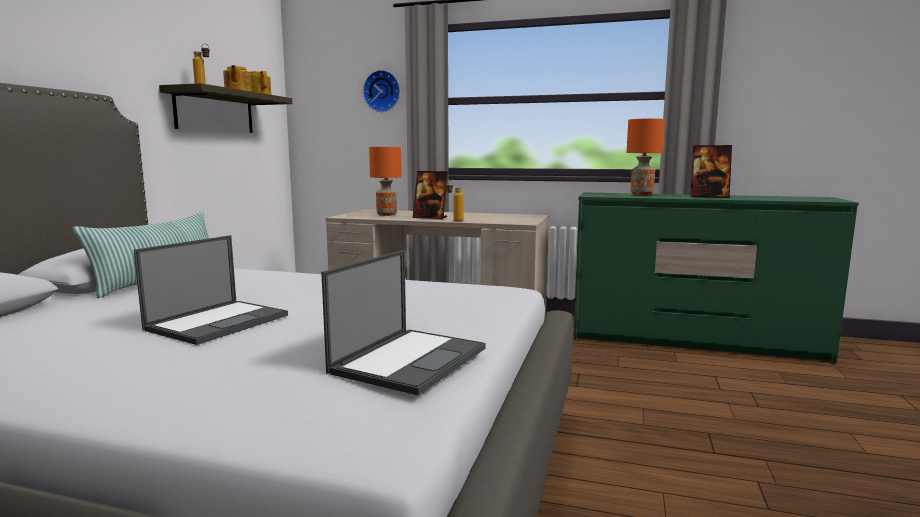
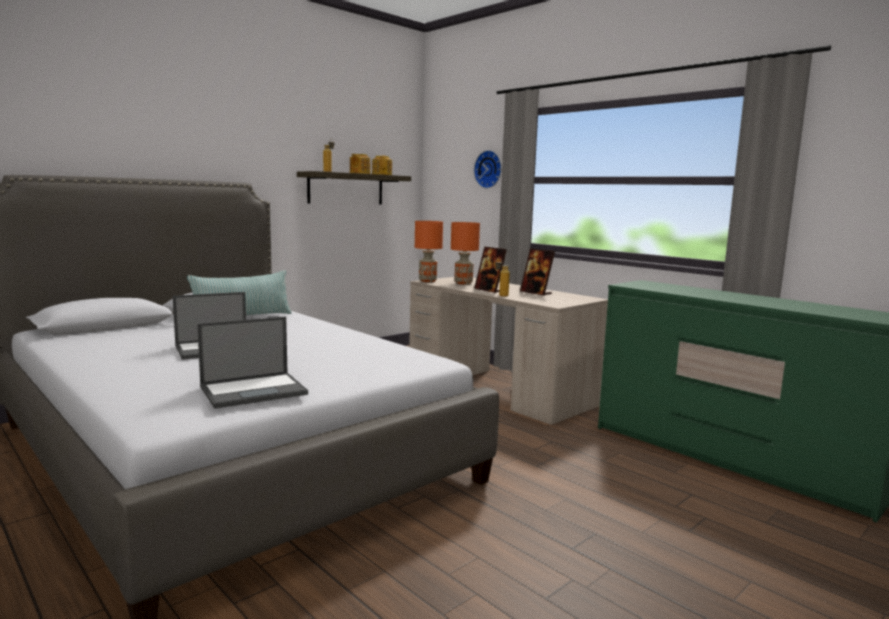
camera: 30 degrees right, 0 degrees up
(642, 194) = (688, 289): orange table lamp -> orange table lamp (428, 281)
(708, 196) = (752, 299): picture frame -> picture frame (536, 293)

